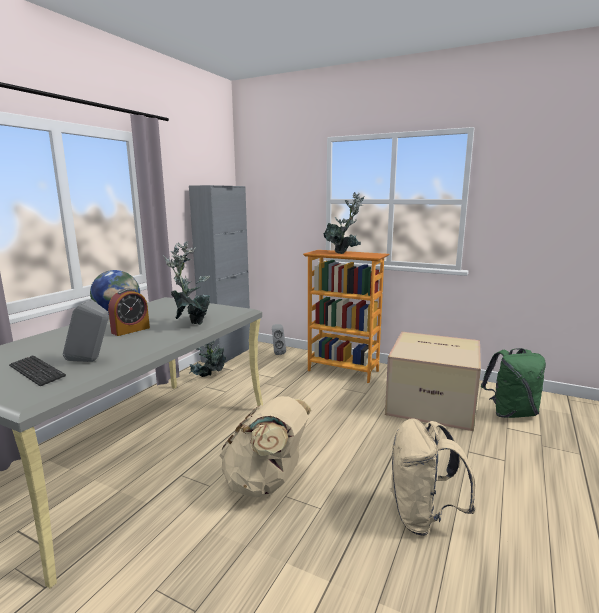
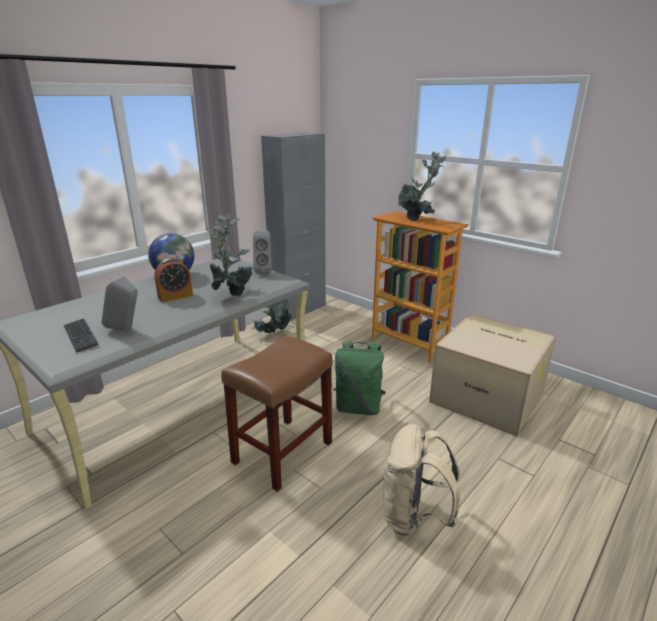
camera: 15 degrees right, 10 degrees up
(266, 482) = (282, 453): beige backpack -> brown stool
(277, 353) = (349, 314): grey speaker -> grey speaker (263, 271)
(511, 413) = (574, 422): green backpack -> green backpack (358, 407)

